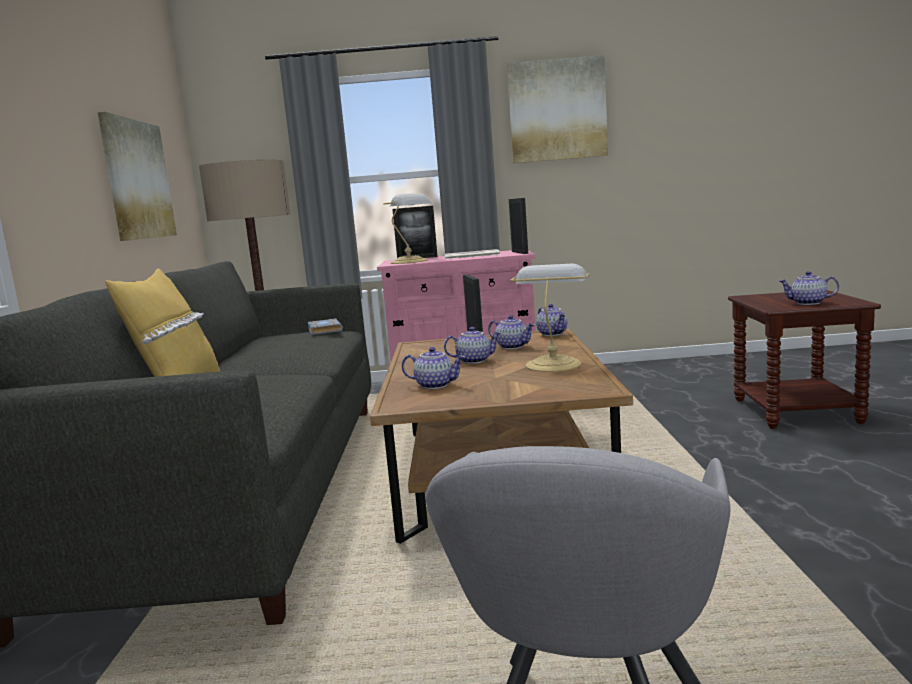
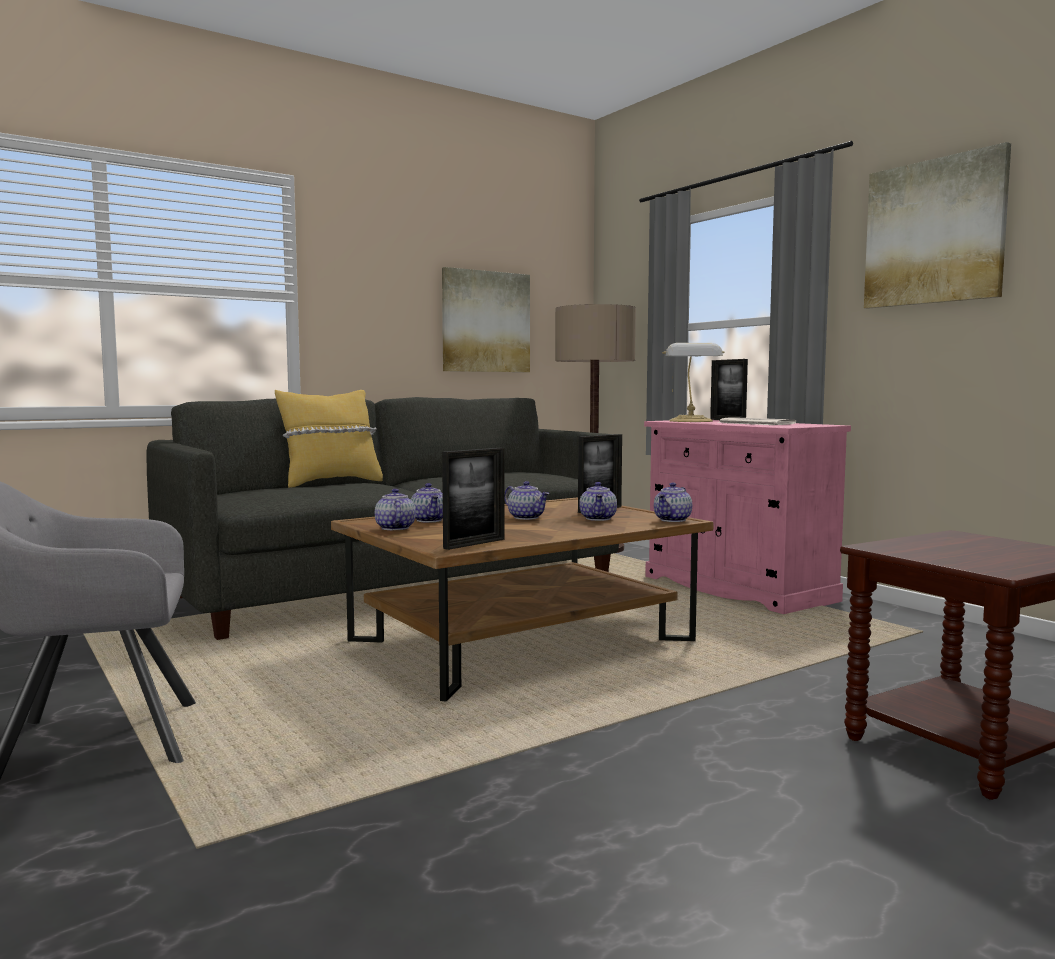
camera: 55 degrees right, 5 degrees down
(323, 330) = (549, 474): grey book -> none
(519, 252) = (796, 426): picture frame -> picture frame (474, 544)
(553, 364) = (537, 533): table lamp -> none
(807, 303) = (948, 555): teapot -> teapot (394, 528)

